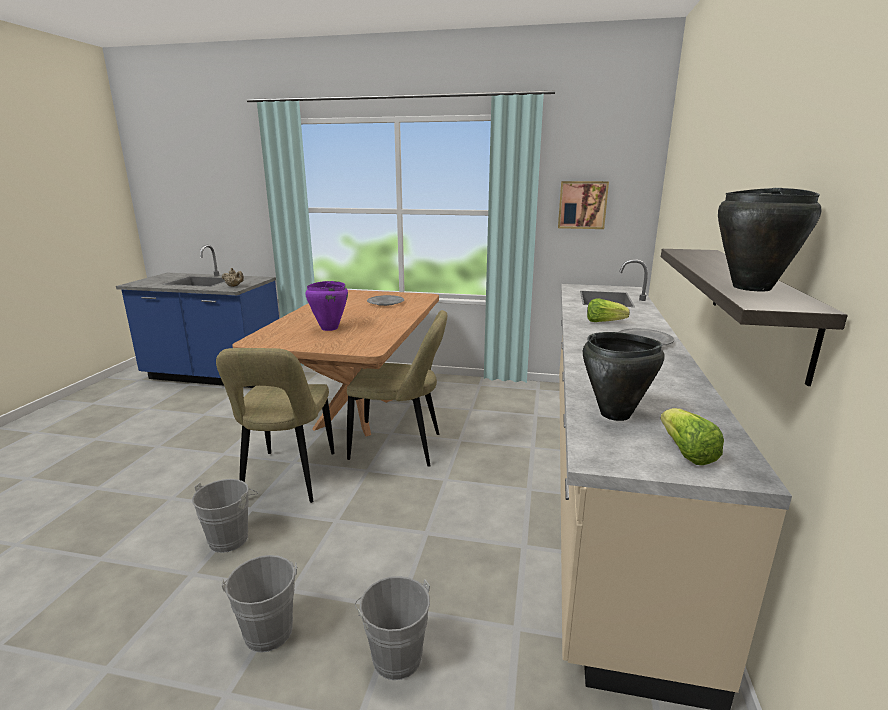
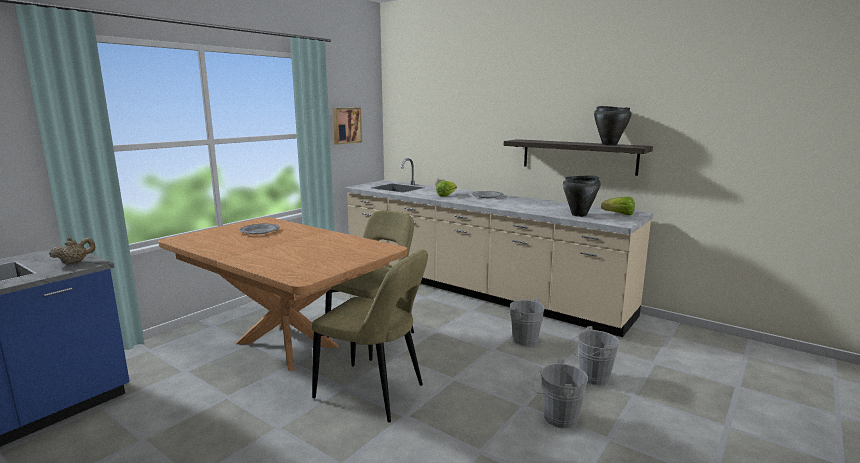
camera: 65 degrees left, 5 degrees down
(231, 537) = (441, 428): grey bucket -> grey bucket (522, 339)
(329, 328) = (308, 253): purple cooking pot -> none

